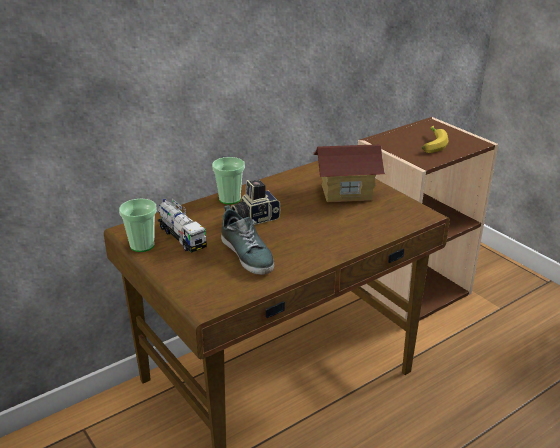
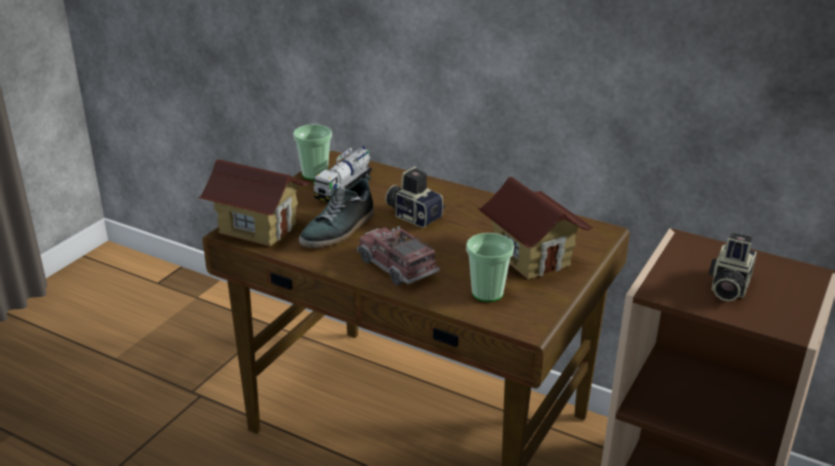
camera: 65 degrees right, 0 degrees up
(211, 292) = (258, 228): none -> toy house
(230, 199) = (443, 191): cup -> cup (487, 293)
(323, 242) = (396, 267): none -> toy truck
(431, 144) = (727, 287): banana -> camera

